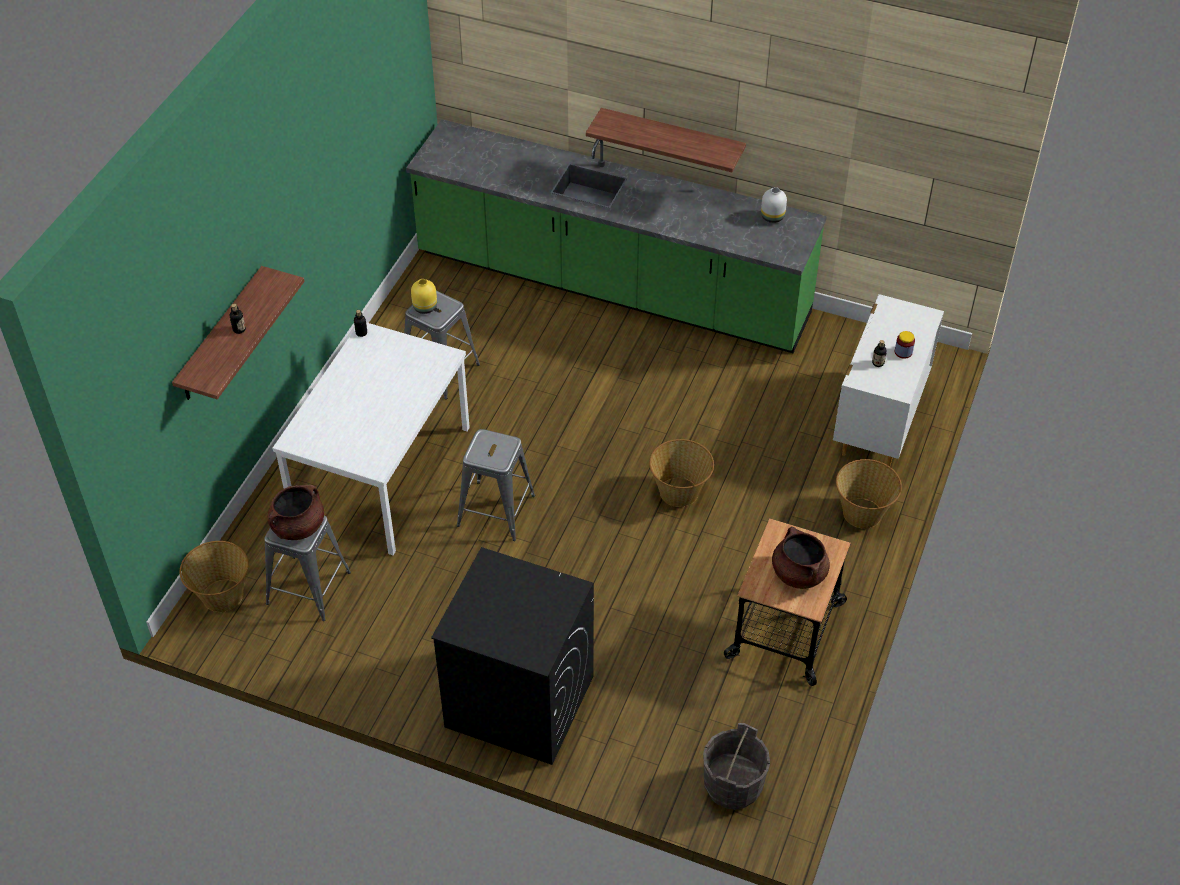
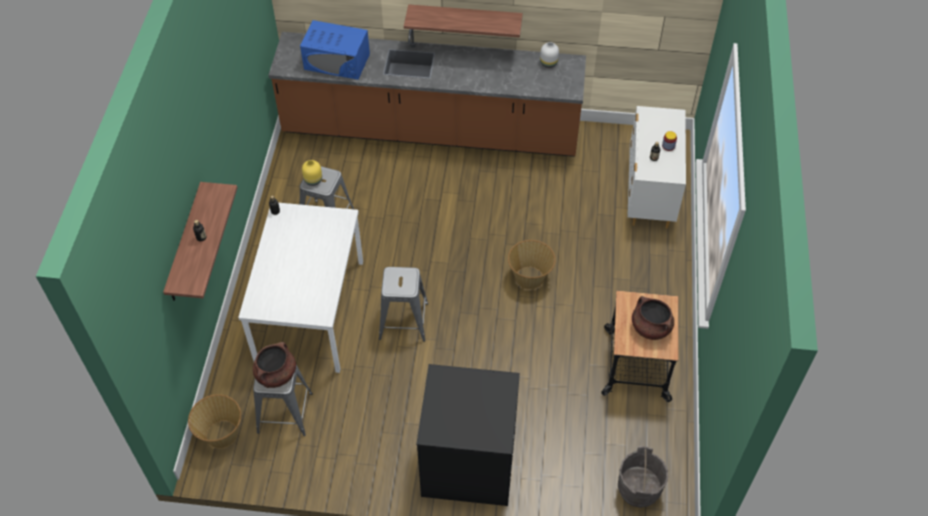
camera: 15 degrees left, 5 degrees up
(498, 167) = (337, 62): none -> blue microwave
(612, 286) = (430, 132): green counter -> brown counter
(863, 513) = (660, 265): basket -> none

